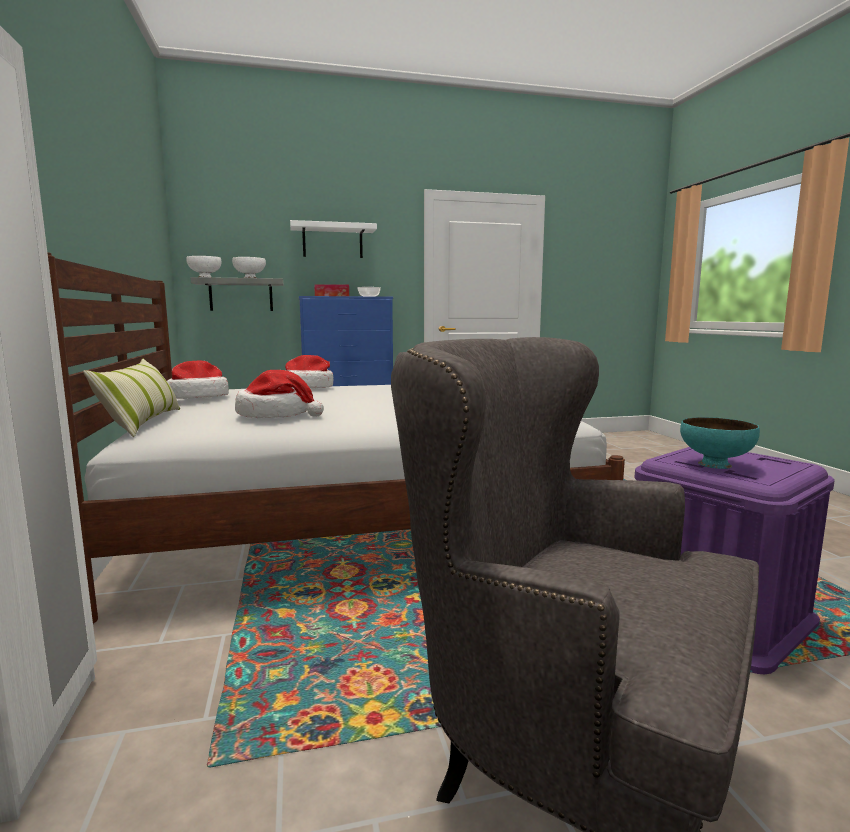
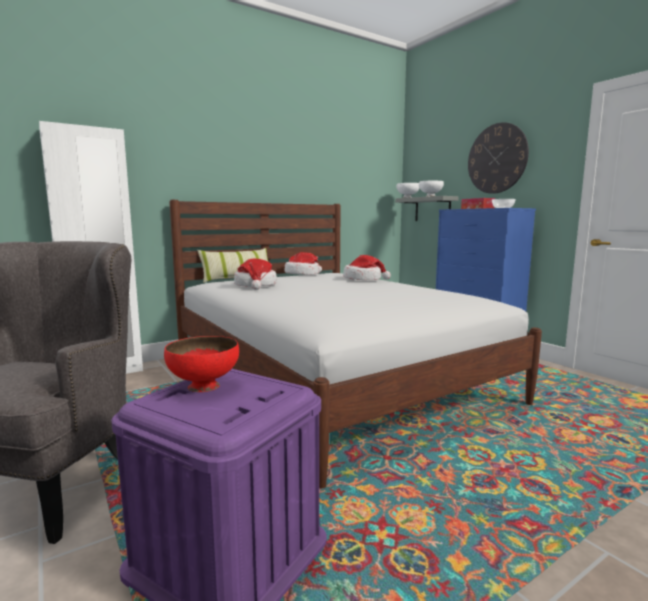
camera: 70 degrees right, 0 degrees up
(332, 241) = (497, 158): white shelf -> wall clock
(715, 464) = (203, 386): turquoise bowl -> red bowl

